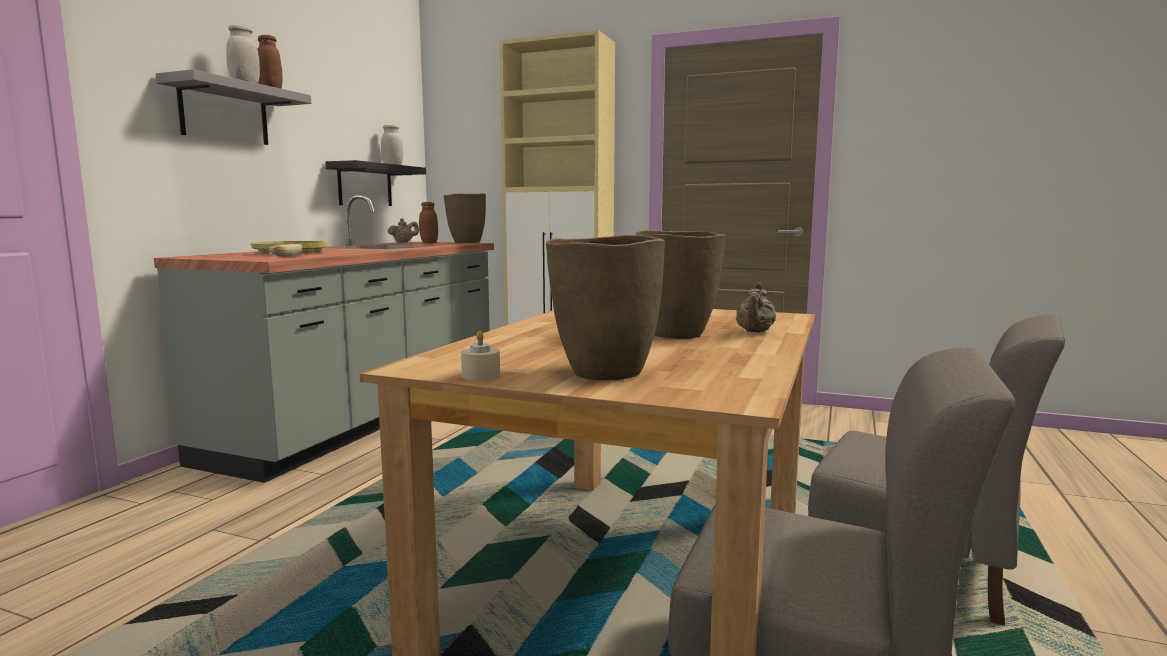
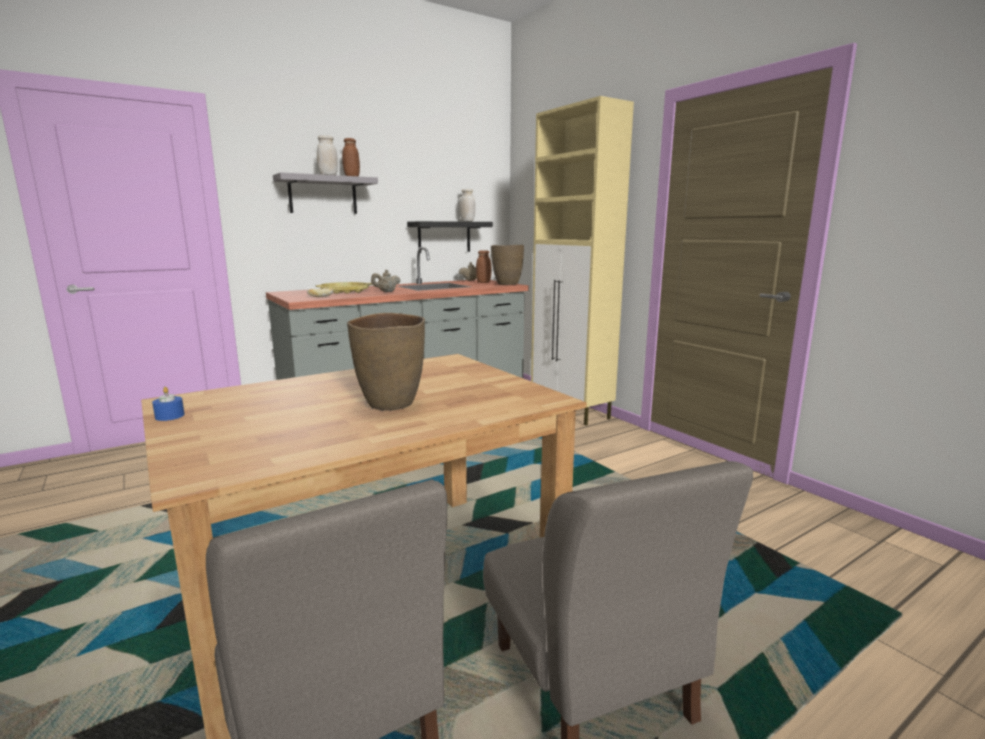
camera: 35 degrees right, 5 degrees up
(481, 375) = (169, 416): beige candle -> blue candle
(605, 373) = (221, 432): brown vase -> none
(754, 332) = (450, 414): beige teapot -> beige teapot (386, 292)

